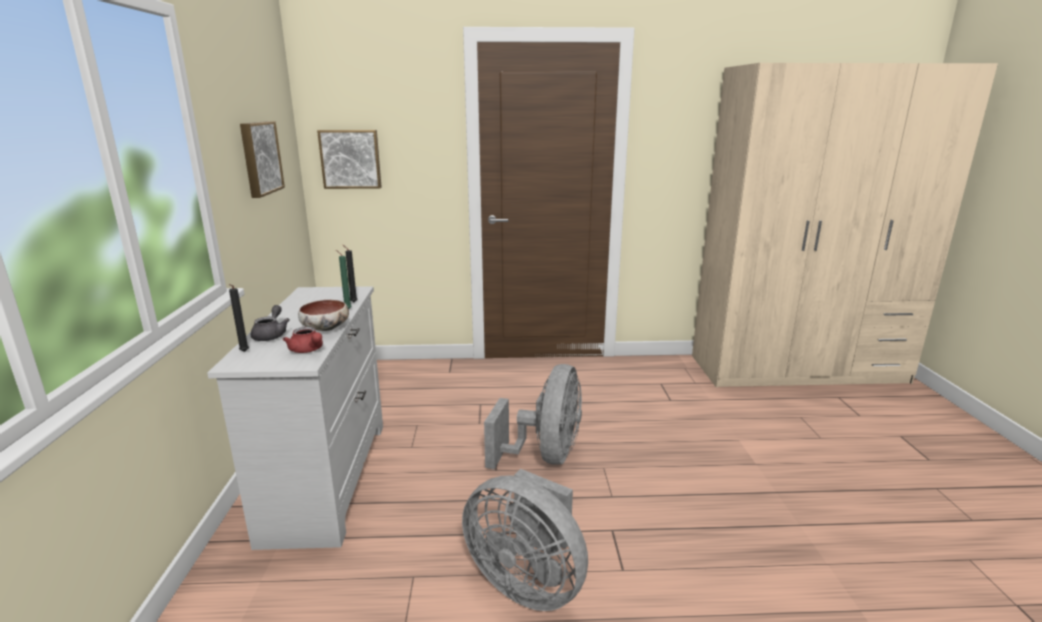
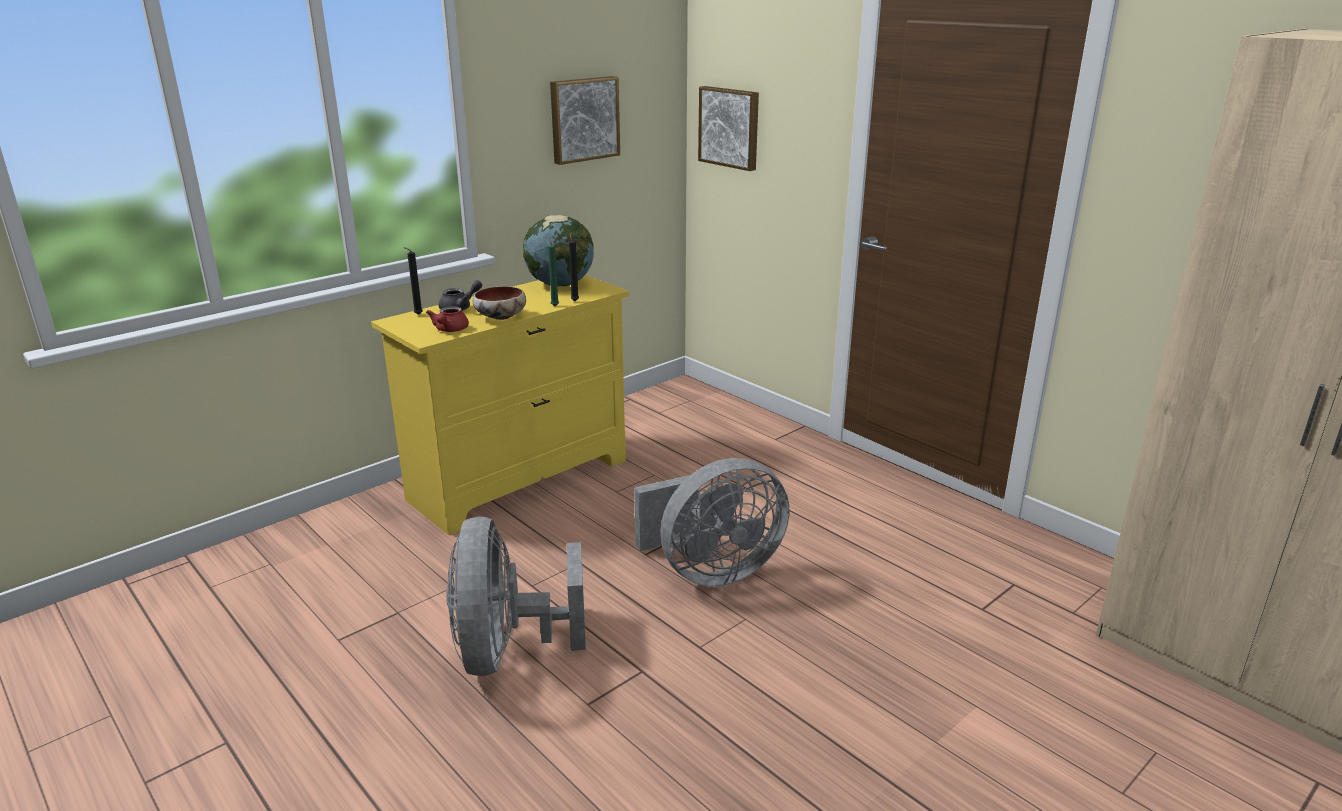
camera: 50 degrees right, 5 degrees up
(312, 297) = (560, 284): none -> globe
(328, 477) = (520, 479): white dresser -> yellow dresser

